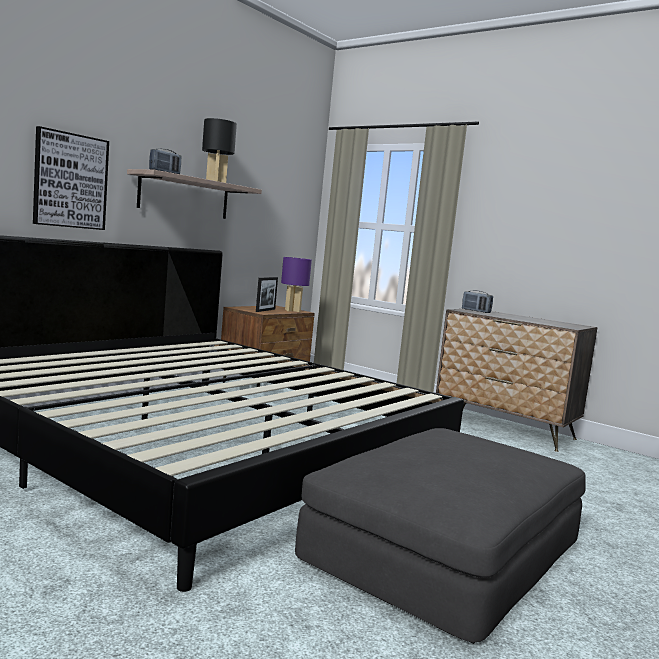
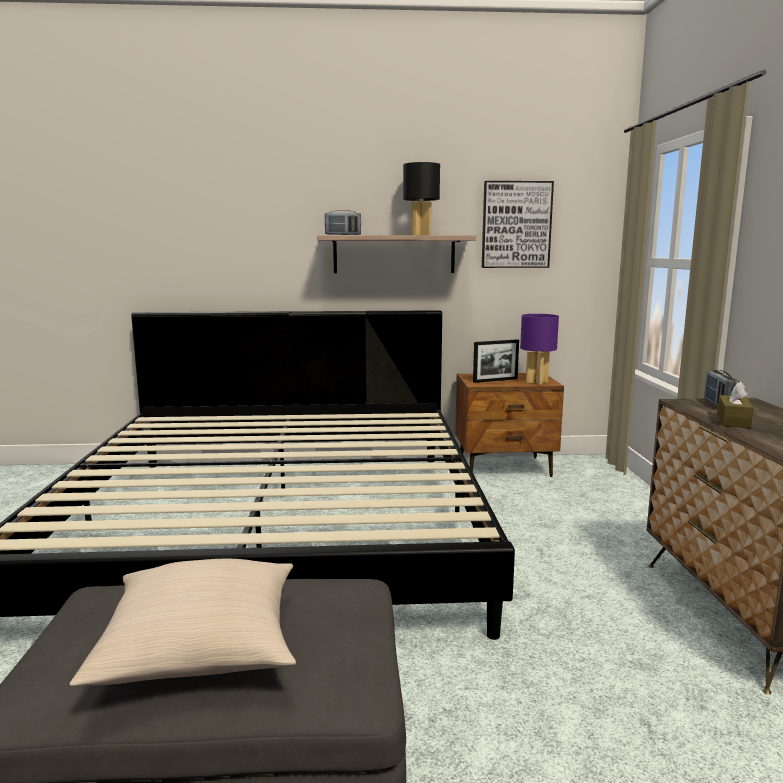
camera: 50 degrees right, 5 degrees up
(70, 181) = (260, 256): picture -> picture (516, 225)
(482, 463) = (201, 647): none -> beige pillow
(503, 316) = (733, 421): none -> brown tissue box

